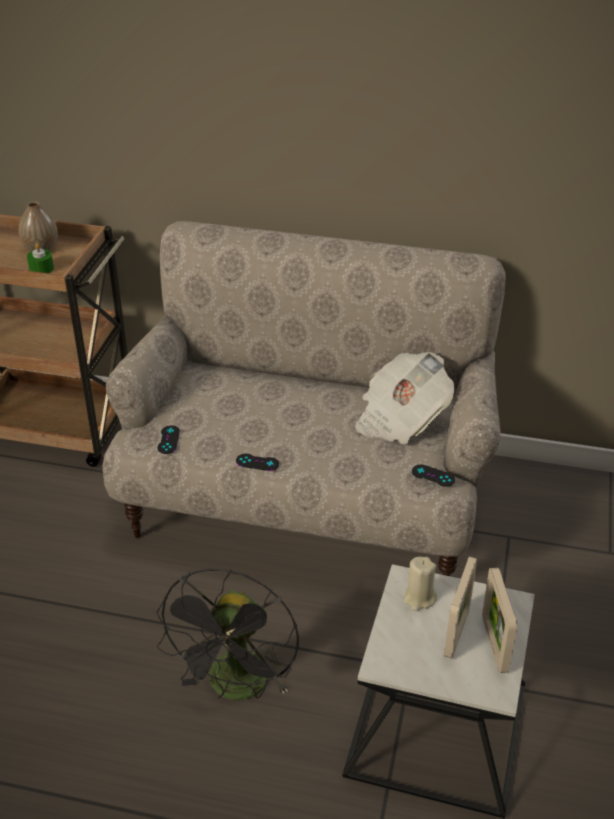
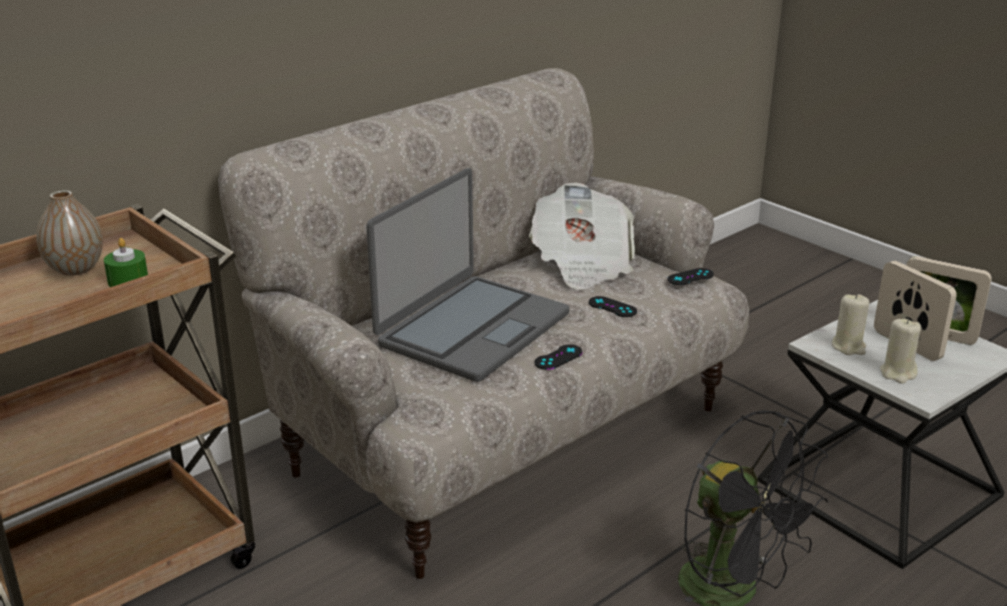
camera: 55 degrees left, 10 degrees down
(168, 440) = (450, 396): black game controller -> black game controller (612, 307)
(256, 412) = (471, 329): none -> laptop
(403, 639) = (898, 373): none -> beige candle

